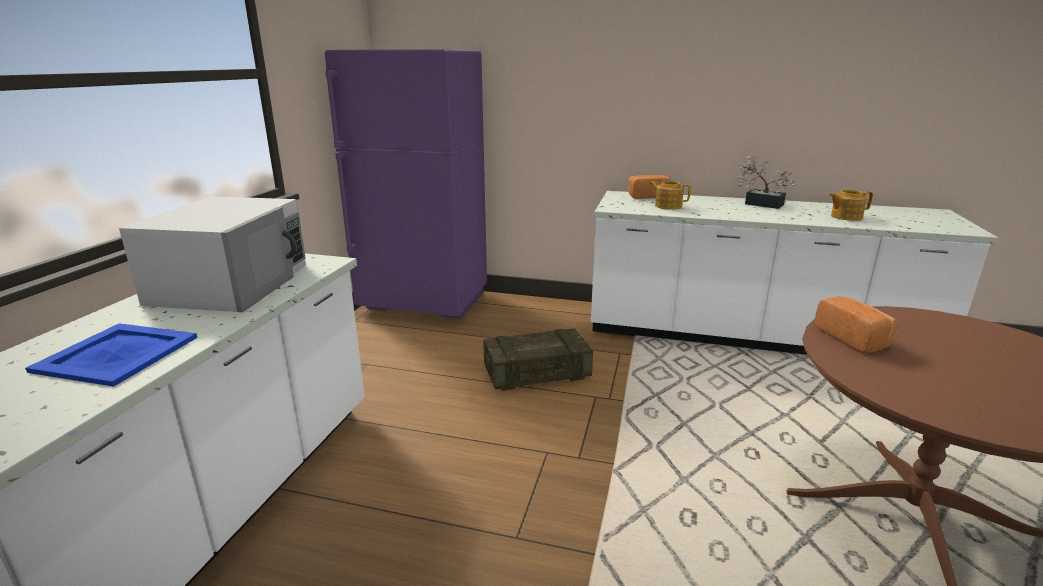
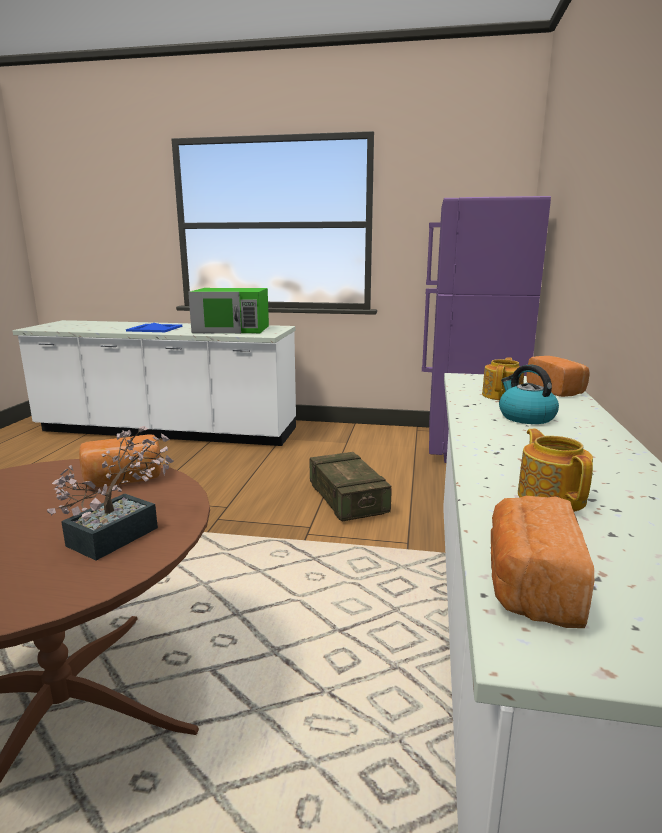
camera: 85 degrees right, 5 degrees down
(232, 283) = (232, 329): white microwave -> green microwave
(719, 207) = (525, 417): none -> kettle
(759, 203) = (594, 443): potted plant -> potted plant (122, 532)
(933, 227) = (529, 585): none -> bread

